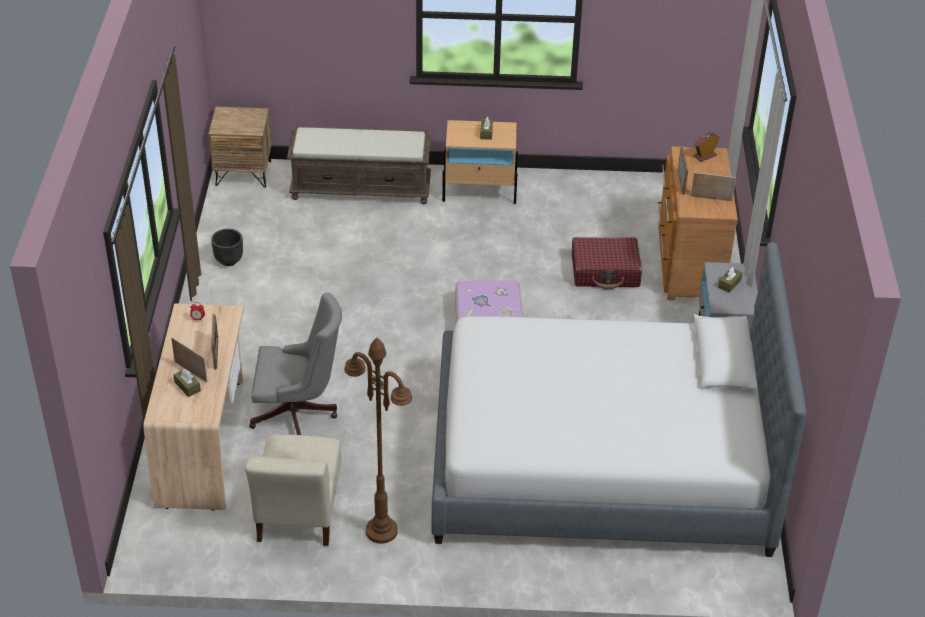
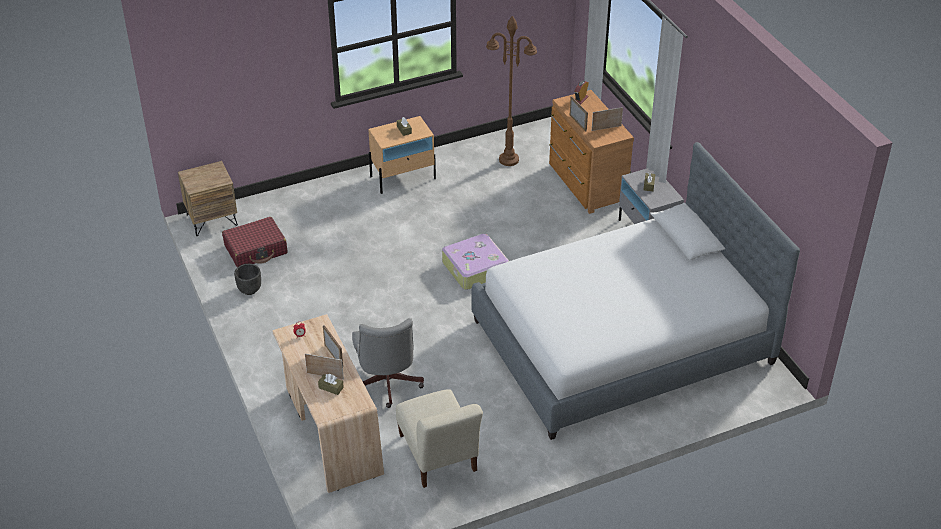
camera: 25 degrees left, 0 degrees up
(298, 414) = (387, 385): grey office chair -> grey office chair turned 105 degrees clockwise
(361, 188) = (313, 202): brown bench -> none
(381, 531) = (507, 445): brown floor lamp -> brown floor lamp (508, 160)
(605, 271) = (533, 207): red suitcase -> red suitcase (256, 249)

